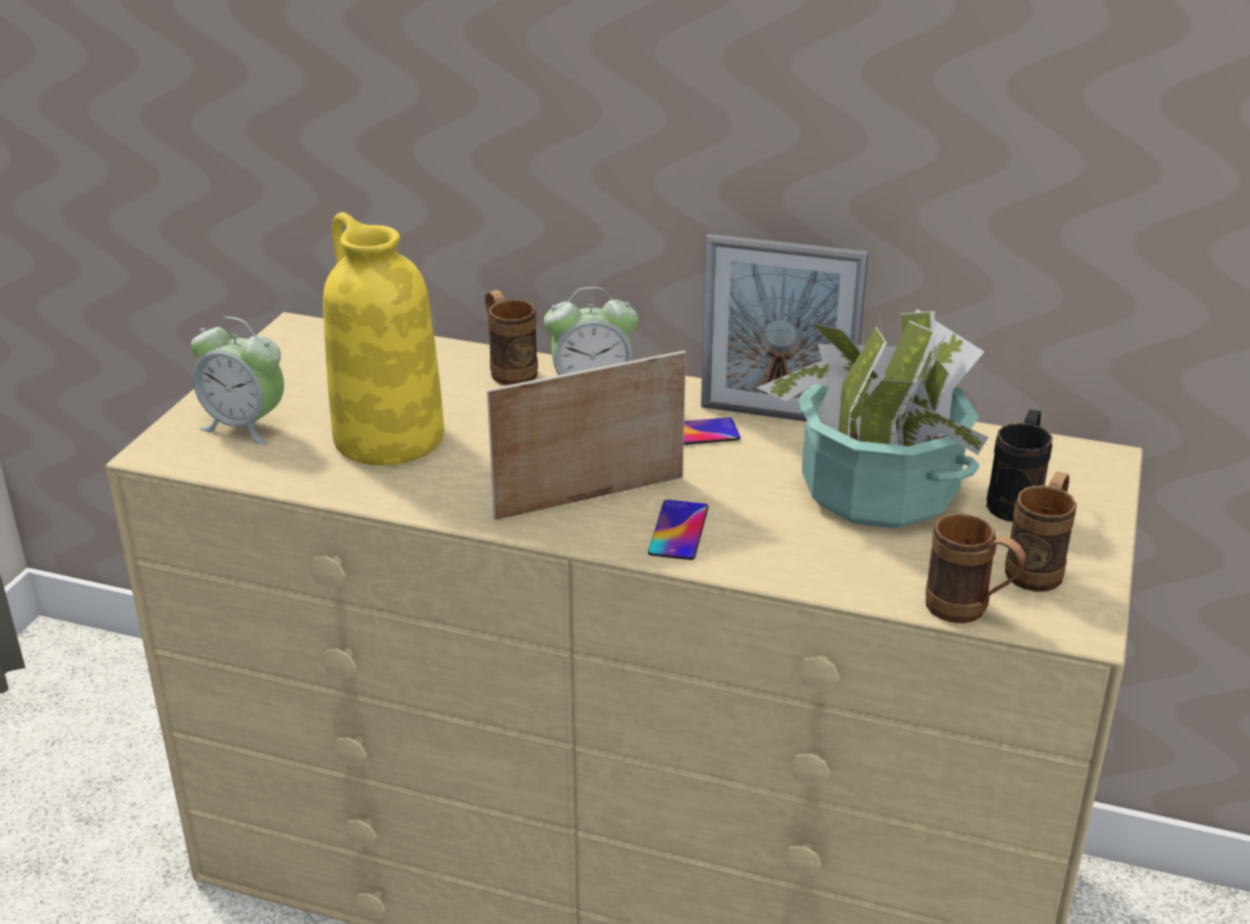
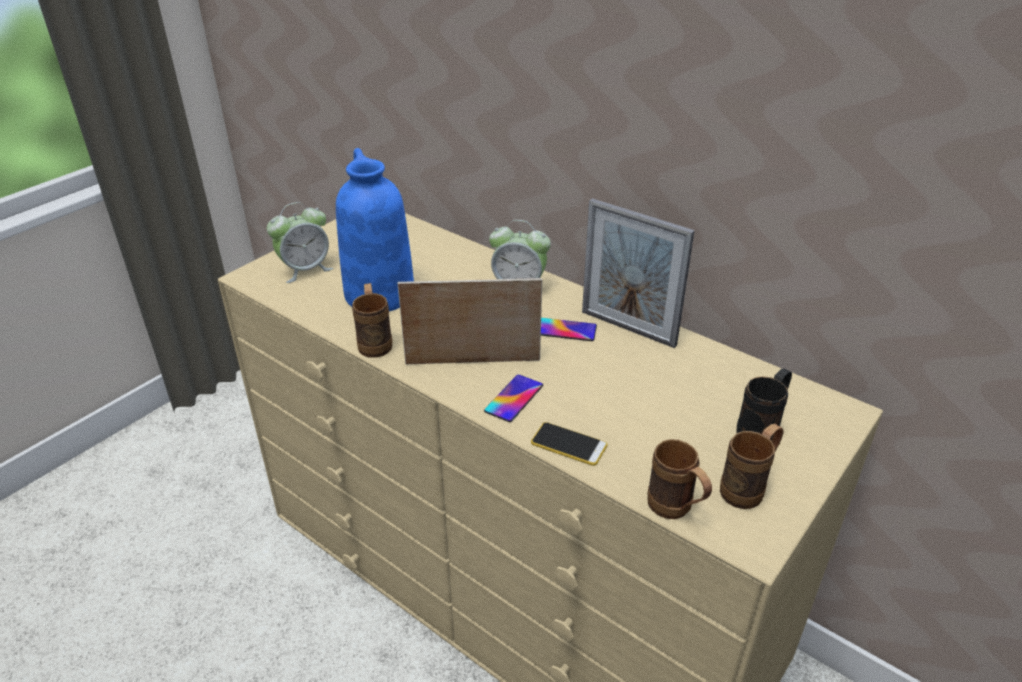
camera: 20 degrees right, 5 degrees up
(245, 426) = (305, 269): alarm clock -> alarm clock turned 75 degrees counterclockwise
(387, 437) = (378, 293): yellow vase -> blue vase
(509, 369) = (478, 262): brown mug -> brown mug (375, 341)
(788, 569) = (568, 444): none -> phone
(879, 491) = (666, 400): potted plant -> none

